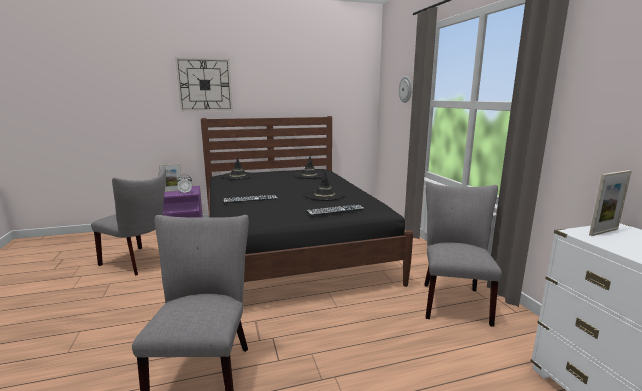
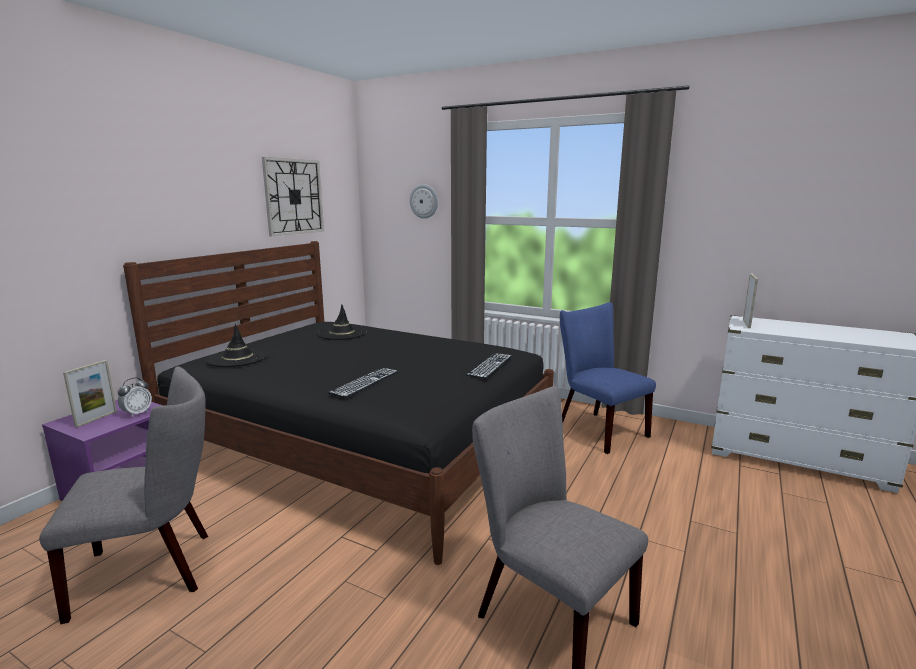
camera: 45 degrees left, 0 degrees up
(204, 85) = (120, 197): wall clock -> wall clock (294, 197)
(324, 195) = (436, 353): black hat -> none
(453, 300) = (597, 429): grey chair -> blue chair

